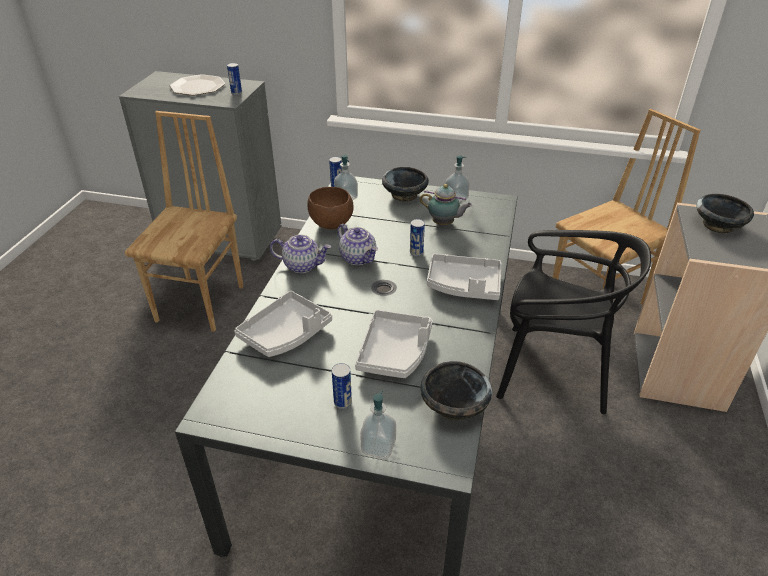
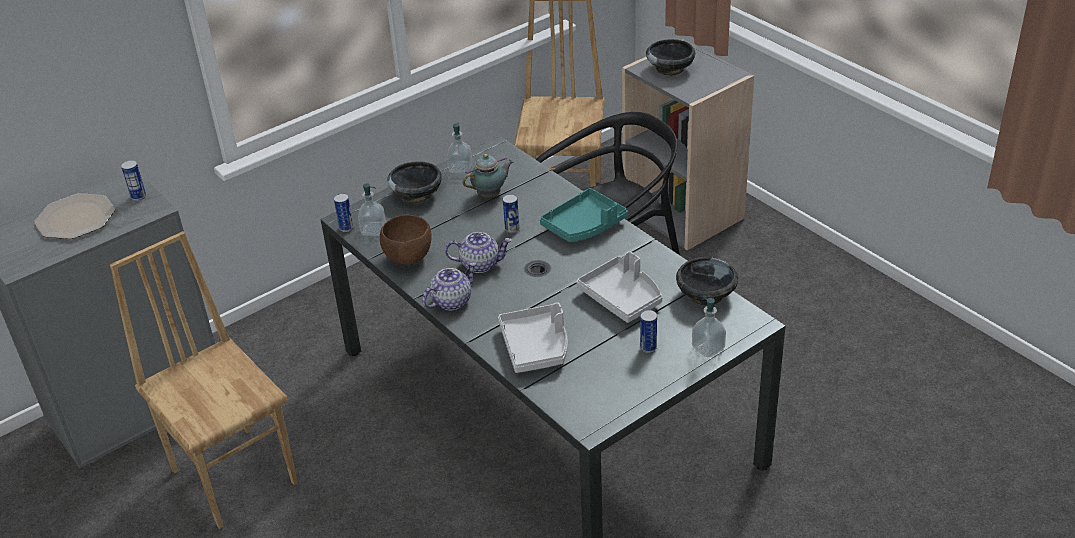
camera: 50 degrees left, 0 degrees up
(464, 285) = (584, 226): grey tray -> turquoise tray

